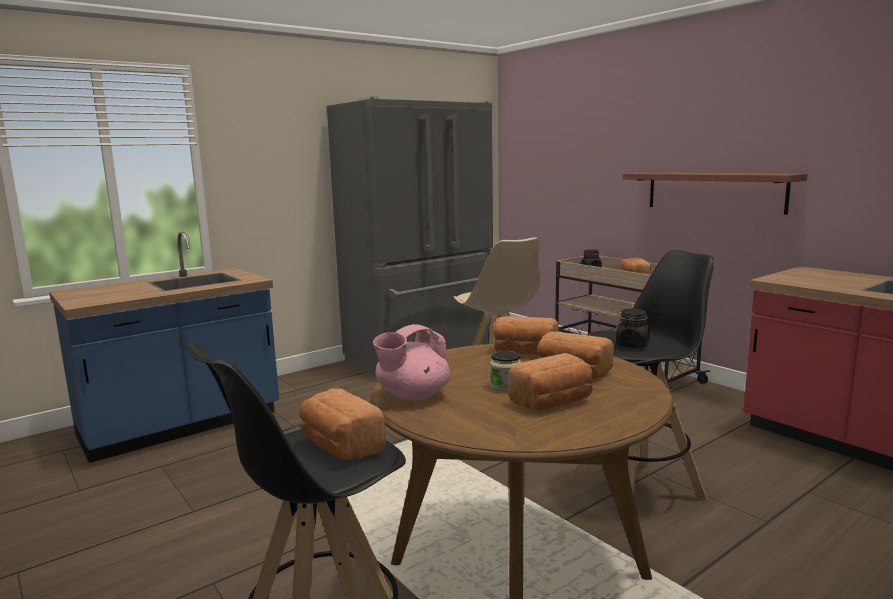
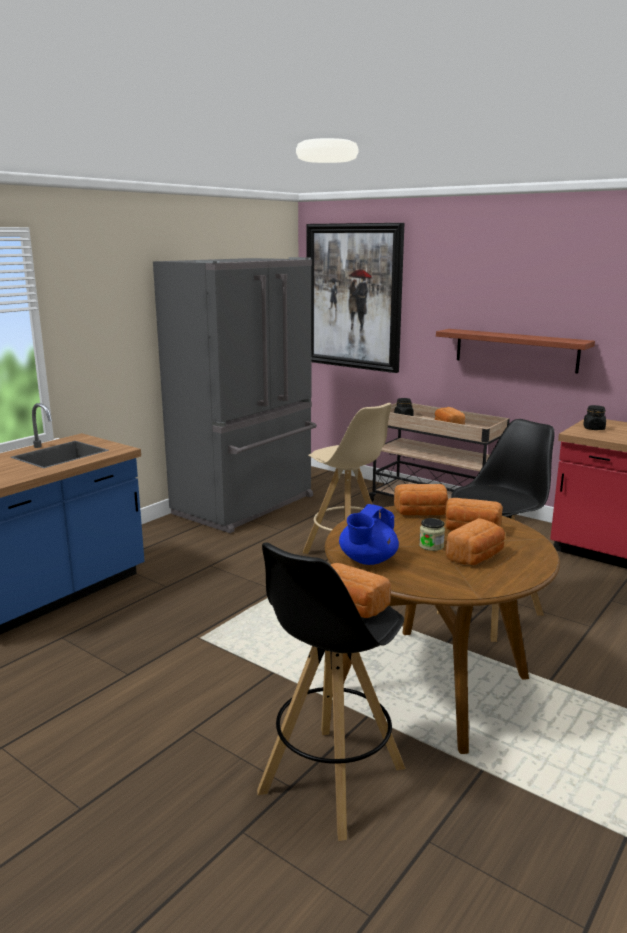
camera: 15 degrees left, 5 degrees up
(412, 396) = (367, 560): pink teapot -> blue teapot
(547, 147) = (353, 297): none -> picture
(632, 344) = (496, 499): black jar -> black jar (593, 428)

